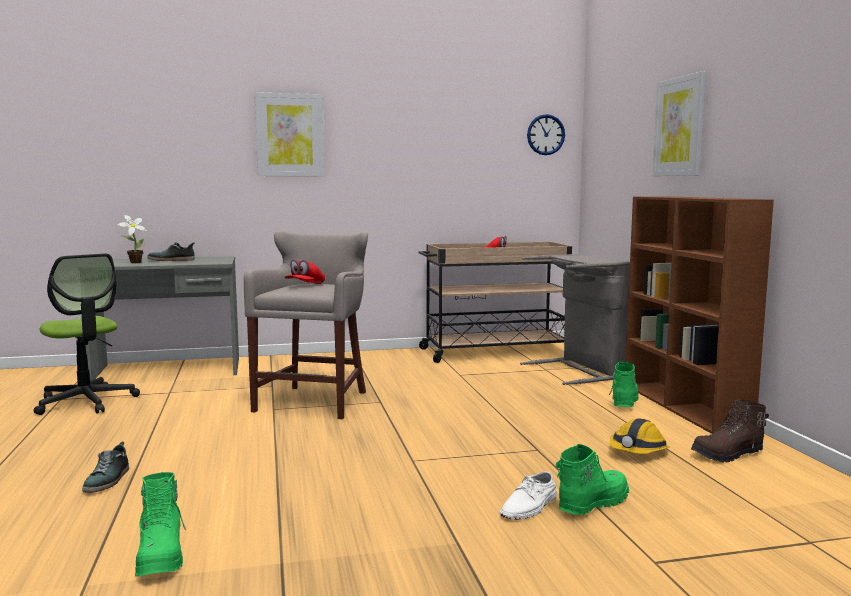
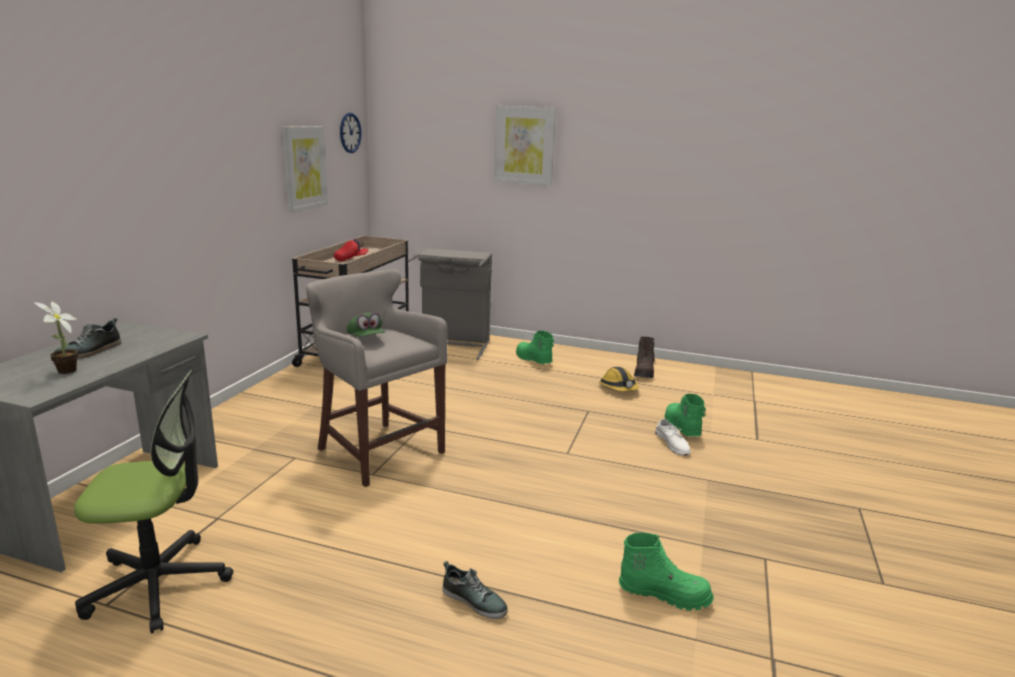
camera: 60 degrees left, 10 degrees up
(289, 135) = (160, 146): picture -> picture (304, 168)
(305, 285) = (366, 338): red cap -> green cap
(684, 406) = (560, 350): brown bookcase -> none

